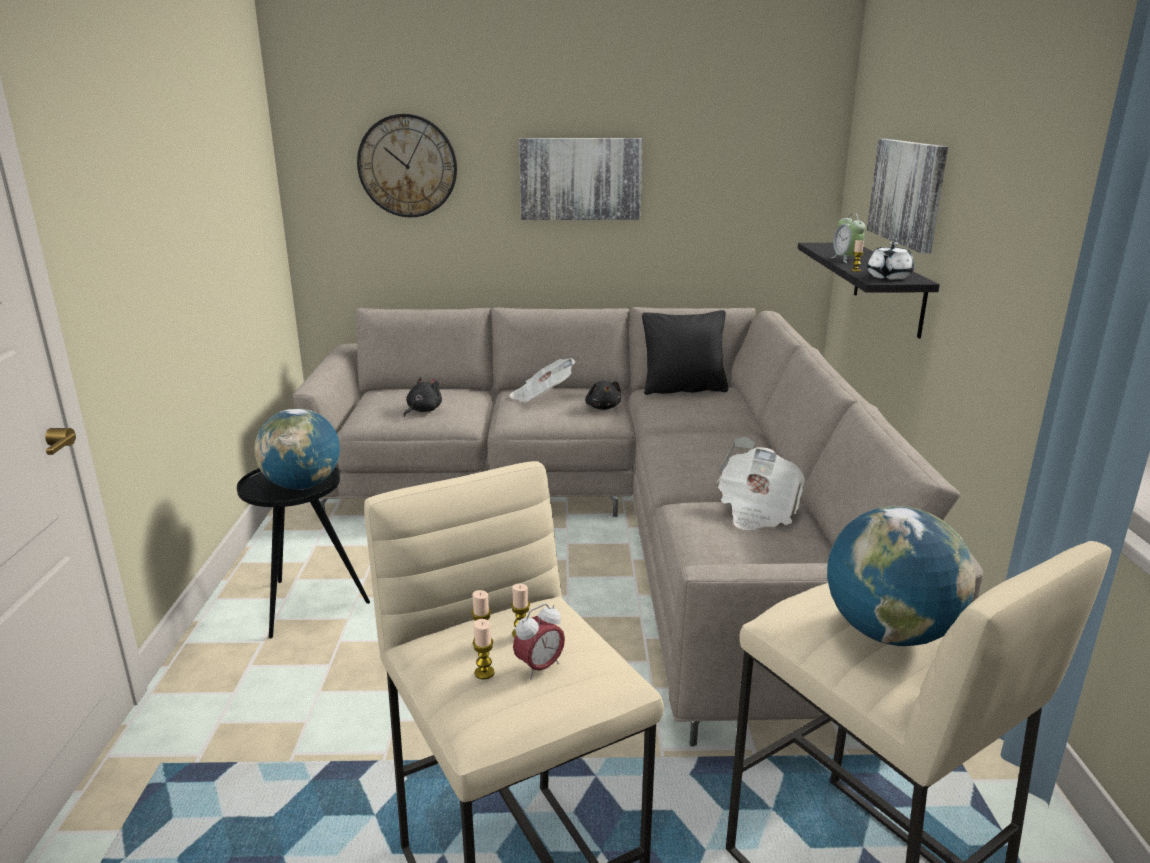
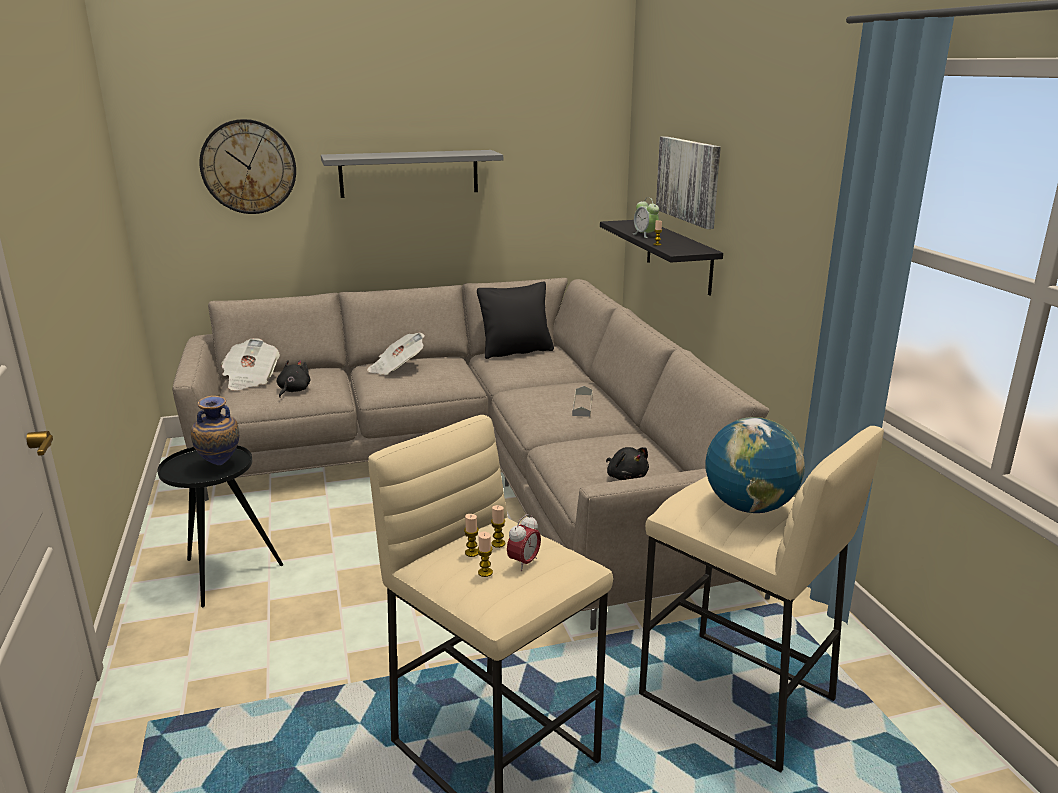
camera: 15 degrees left, 0 degrees up
(303, 486) = (220, 466): globe -> vase
(580, 179) = (409, 173): picture -> grey shelf
(603, 407) = (454, 373): black plush toy -> black plush toy (626, 477)
(757, 511) = (611, 442): newspaper -> newspaper (250, 379)
(888, 277) = (684, 249): white teapot -> none

